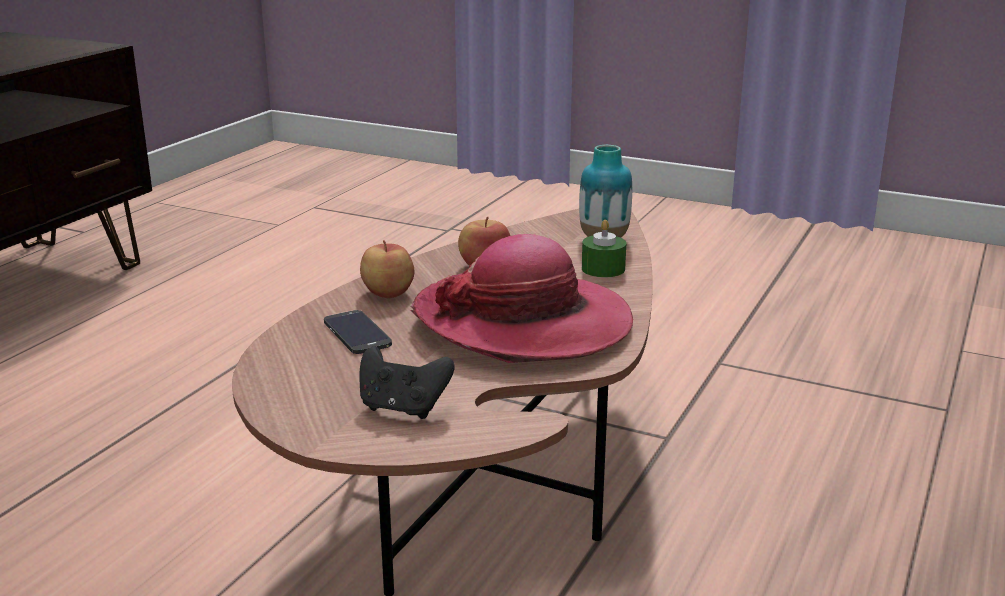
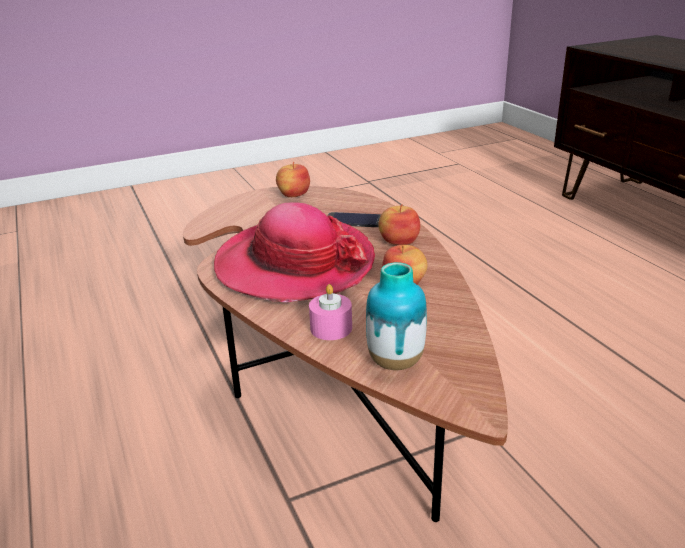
camera: 130 degrees right, 5 degrees up
(303, 411) = (293, 194): none -> apple
(403, 408) = (260, 211): black game controller -> none
(603, 269) = (331, 328): green candle -> pink candle

